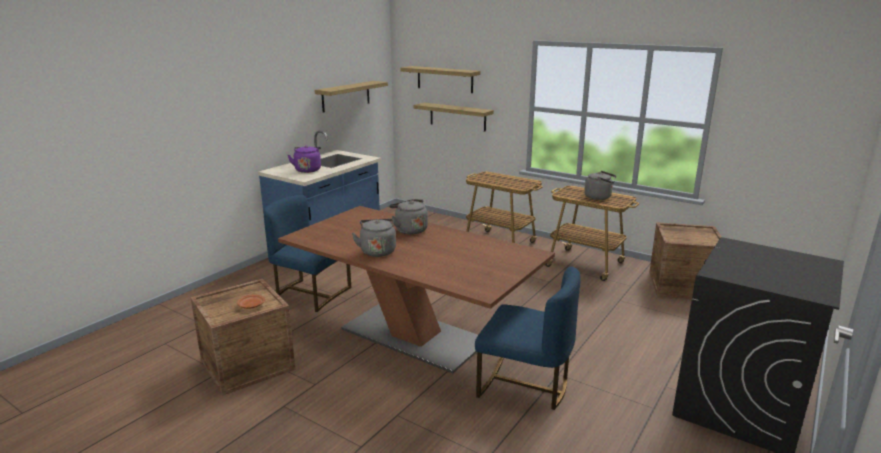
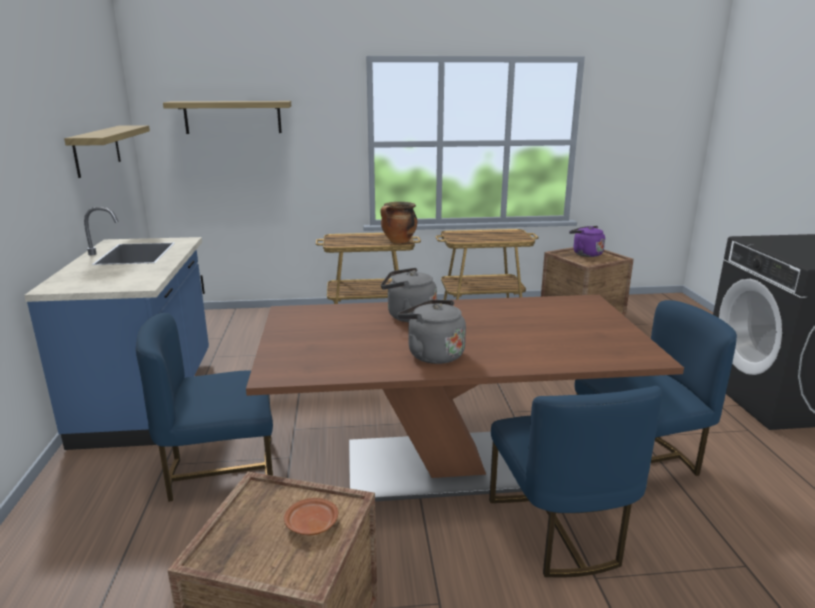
camera: 40 degrees left, 0 degrees up
(308, 170) = (120, 273): purple kettle -> purple kettle (585, 254)
(416, 389) = (558, 530): none -> blue chair
(457, 116) = (260, 168): shelf -> none
(518, 186) = (398, 242): none -> cooking pot
(599, 197) = (493, 235): grey kettle -> none

